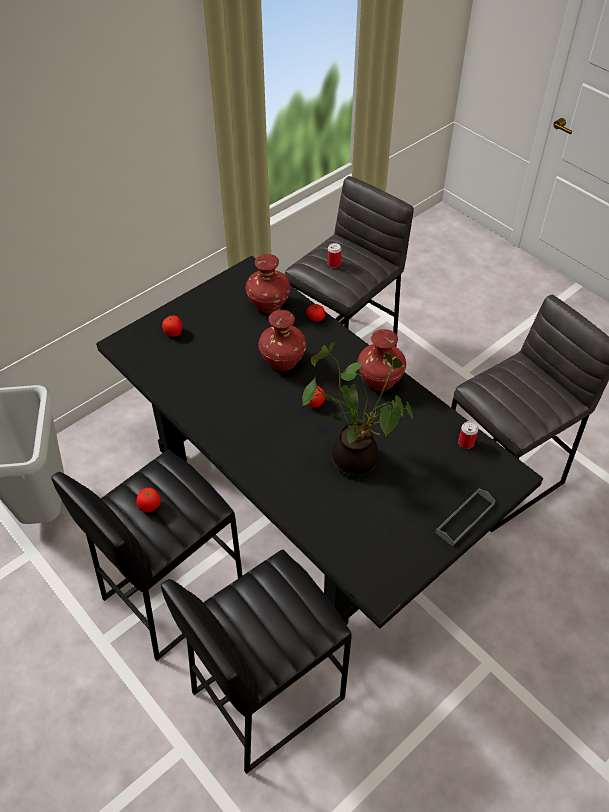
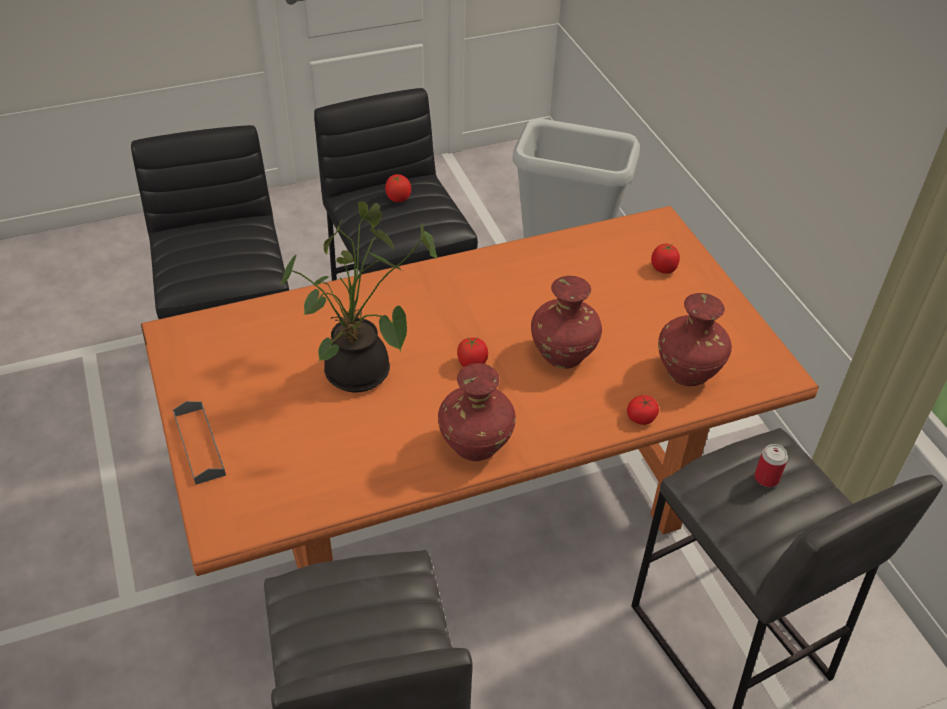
camera: 110 degrees right, 5 degrees down
(302, 496) = (470, 493): black dining table -> orange dining table
(466, 443) = (309, 499): can -> none

